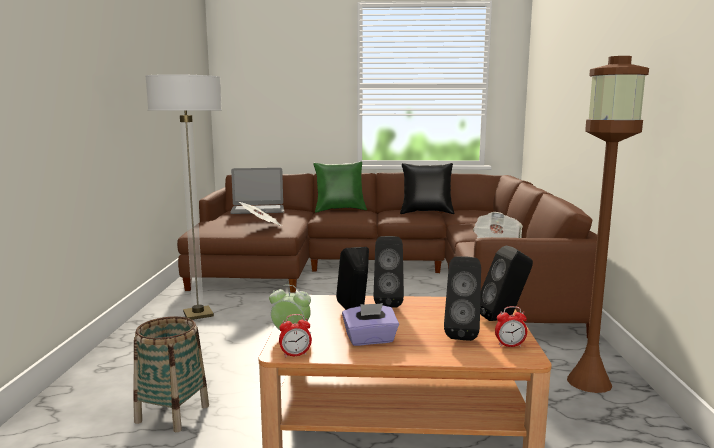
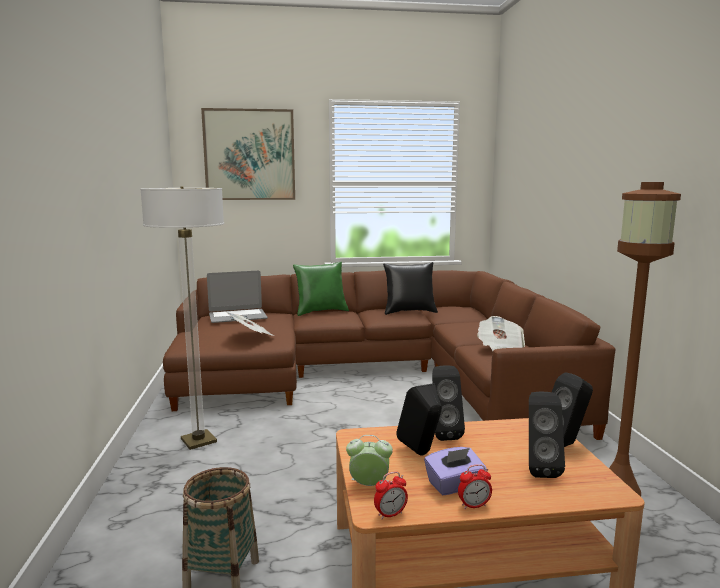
camera: 10 degrees left, 0 degrees up
(280, 58) = (249, 155): none -> picture
(510, 345) = (592, 479): alarm clock -> alarm clock (474, 505)

